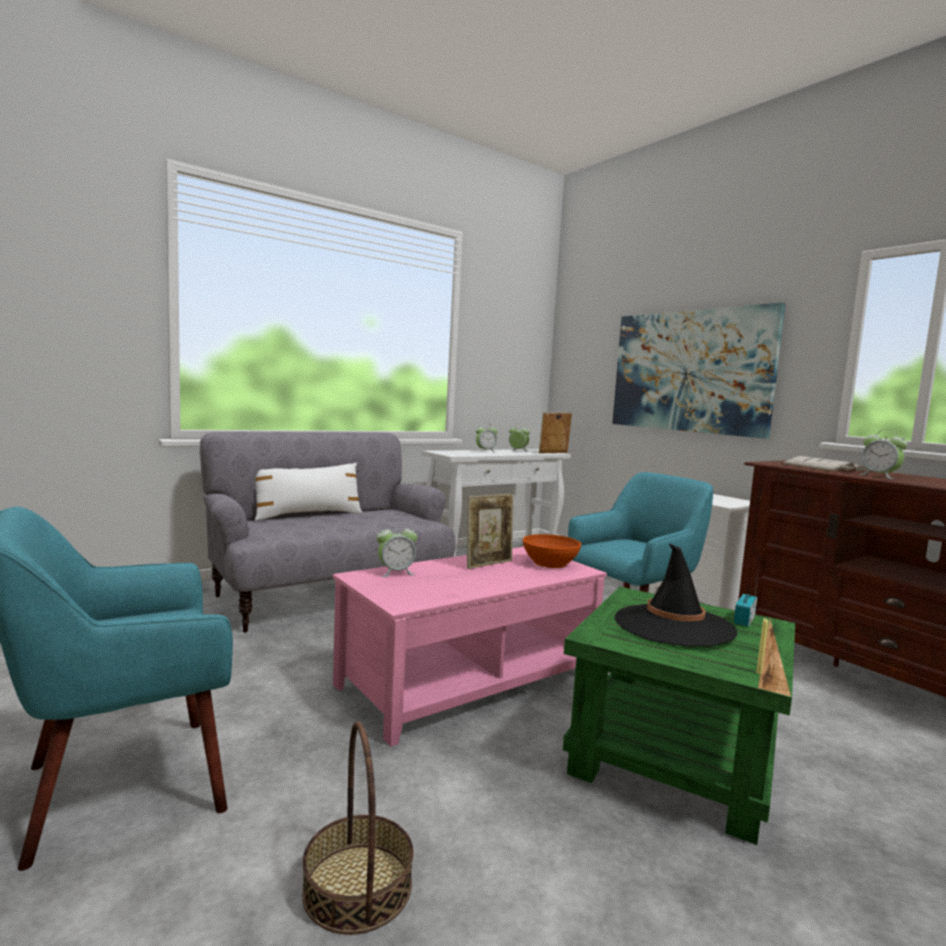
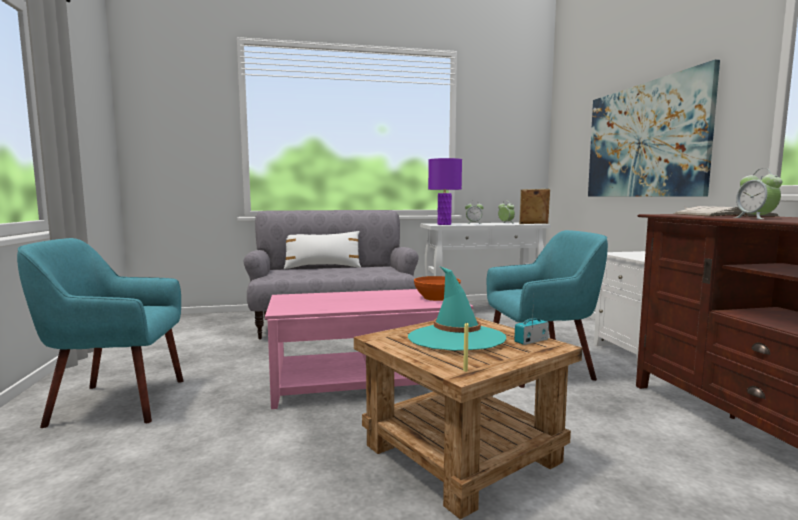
camera: 25 degrees right, 0 degrees up
(357, 886) = (169, 472): basket -> none
(396, 572) = (312, 296): alarm clock -> none
(459, 454) = (444, 224): none -> purple table lamp
(488, 564) = (387, 295): picture frame -> none
(673, 625) = (456, 338): black hat -> turquoise hat
(674, 762) = (461, 455): green side table -> brown side table

